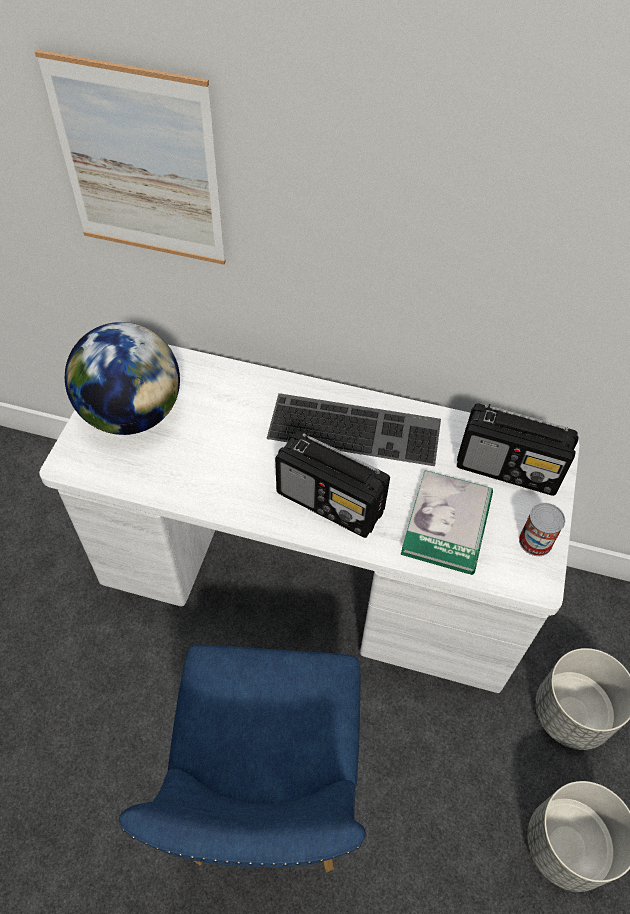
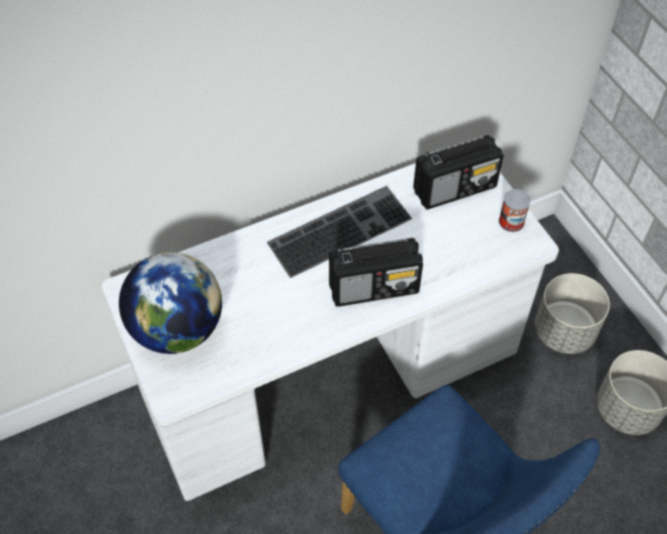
camera: 40 degrees left, 0 degrees up
(139, 165) = (105, 129): picture -> none
(447, 524) = (454, 248): book -> none

